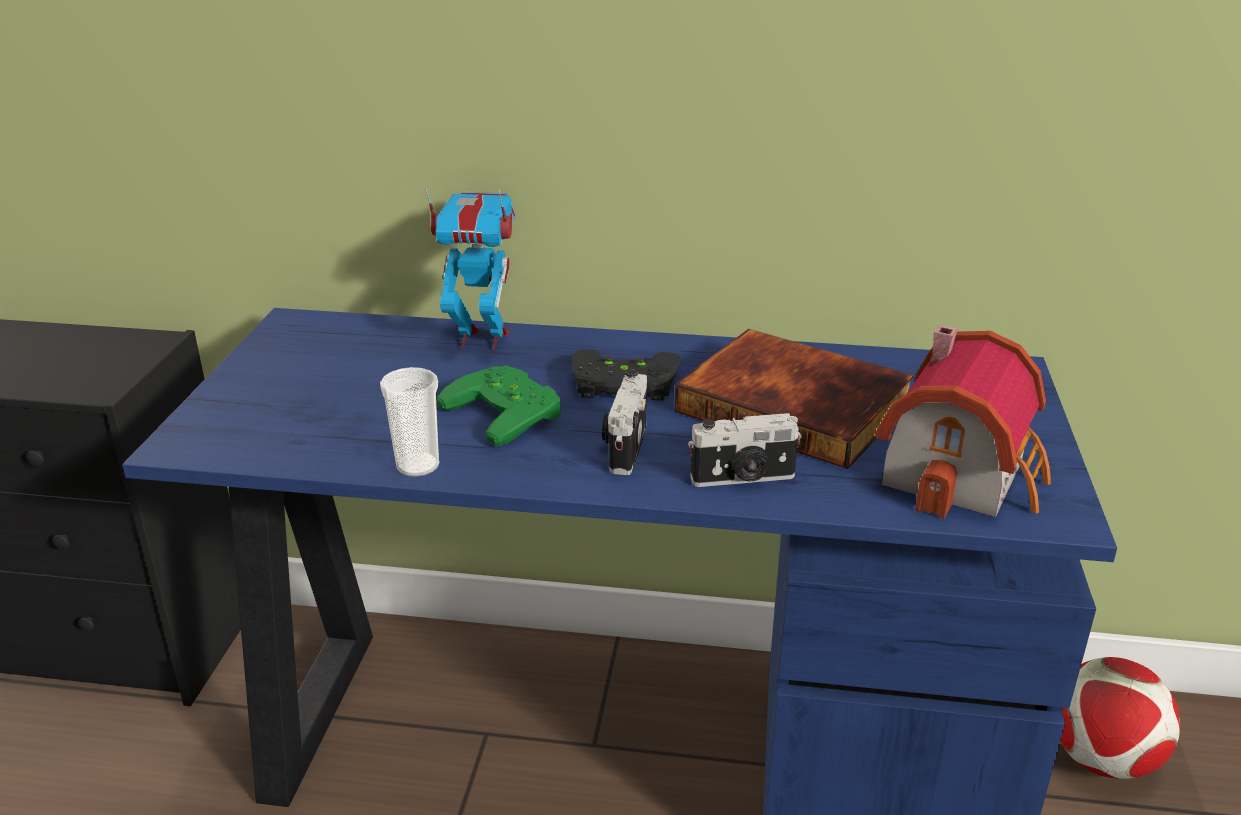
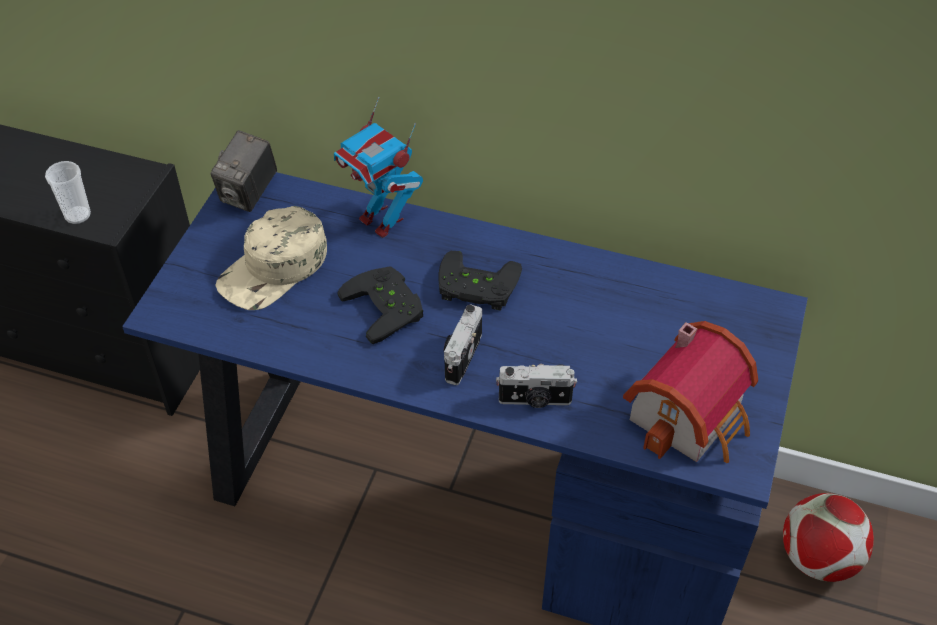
camera: 10 degrees right, 20 degrees up
(299, 330) = (249, 194): none -> camera
(343, 390) = (274, 268): none -> beige cap
(418, 466) = (316, 356): cup -> cup (77, 215)
(482, 339) = (382, 221): toy robot -> toy robot turned 150 degrees counterclockwise
(509, 410) = (388, 306): green game controller -> black game controller
(796, 405) = (596, 328): book -> none

